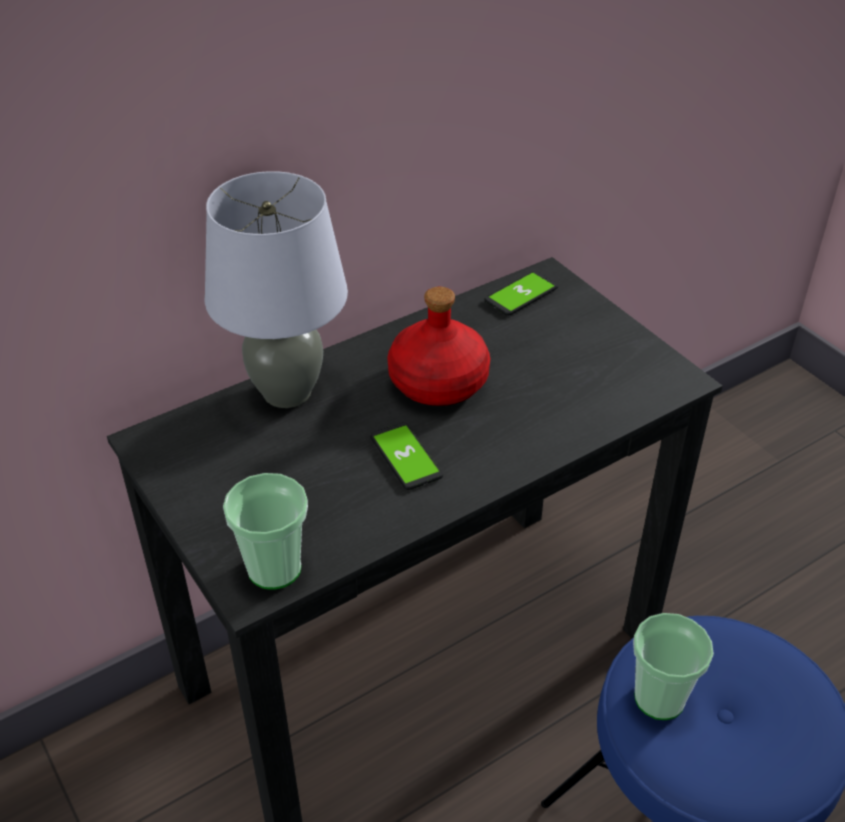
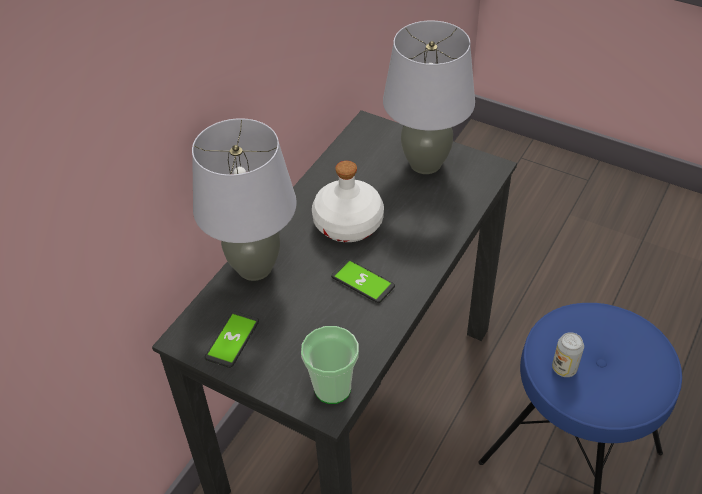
camera: 25 degrees left, 5 degrees up
(437, 382) = (347, 224): red bottle -> white bottle
(521, 294) = (359, 143): phone -> phone (232, 340)
(591, 345) = (425, 164): none -> grey table lamp
(659, 698) = (564, 368): cup -> can

